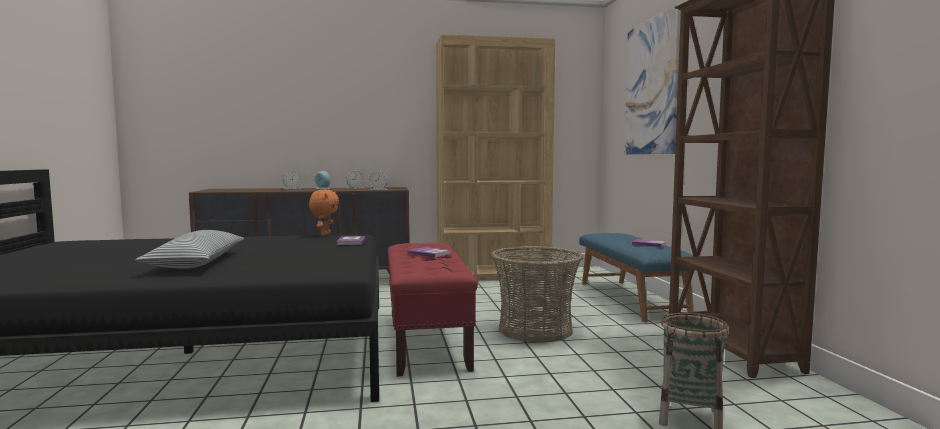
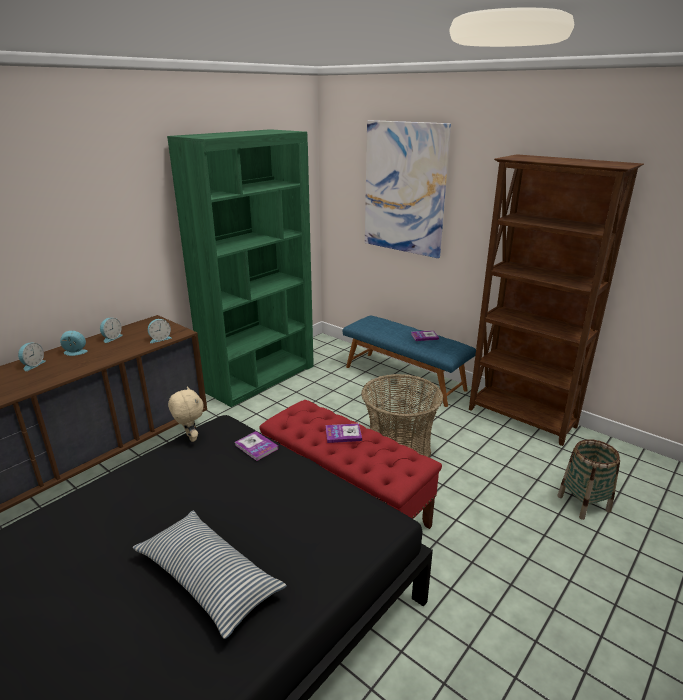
camera: 40 degrees left, 20 degrees up
(324, 234) = (190, 438): orange plush toy -> beige plush toy
(493, 275) = (260, 378): brown bookcase -> green bookcase

